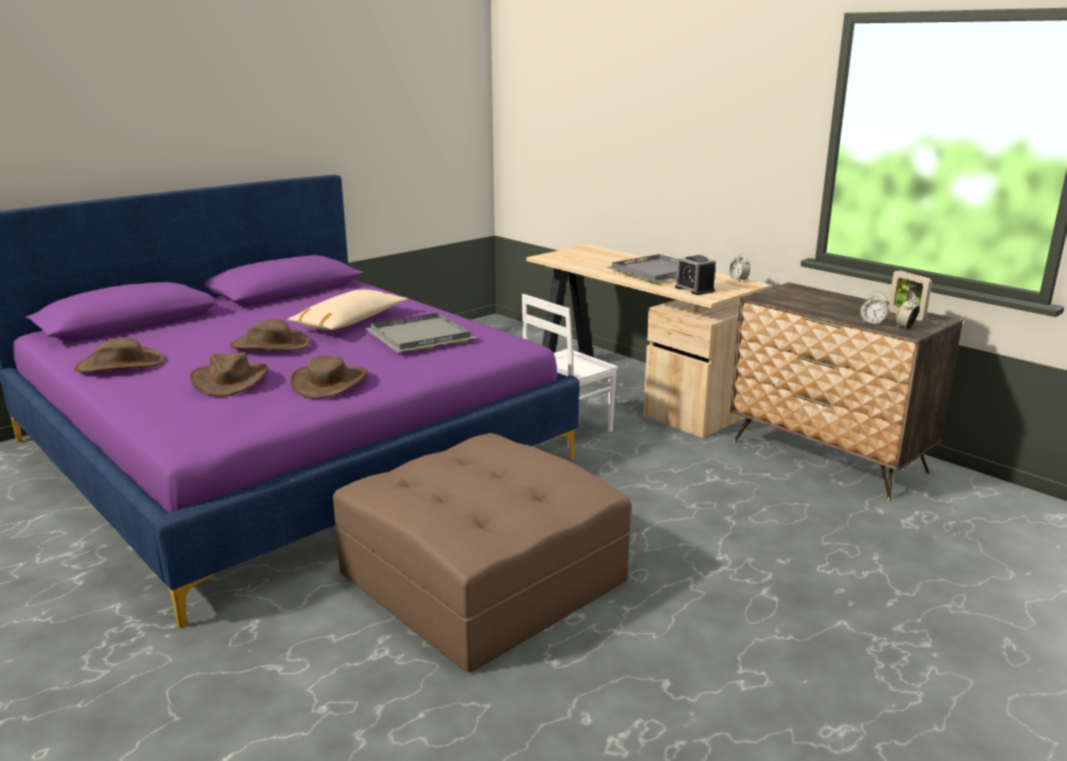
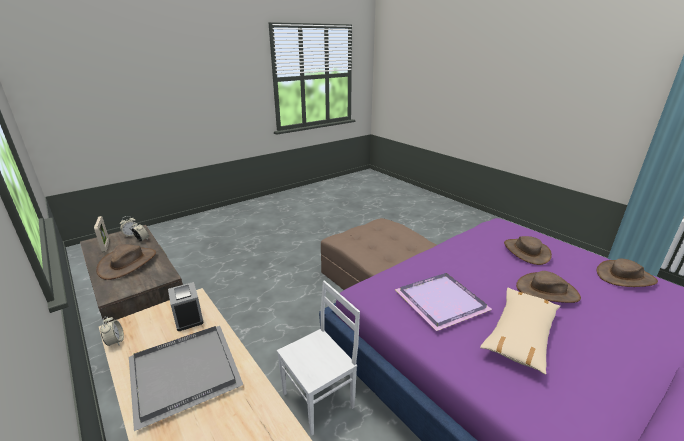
camera: 175 degrees left, 5 degrees up
(330, 382) = (470, 252): brown hat -> brown hat (128, 263)
(422, 337) = (439, 301): grey tray -> purple tray

